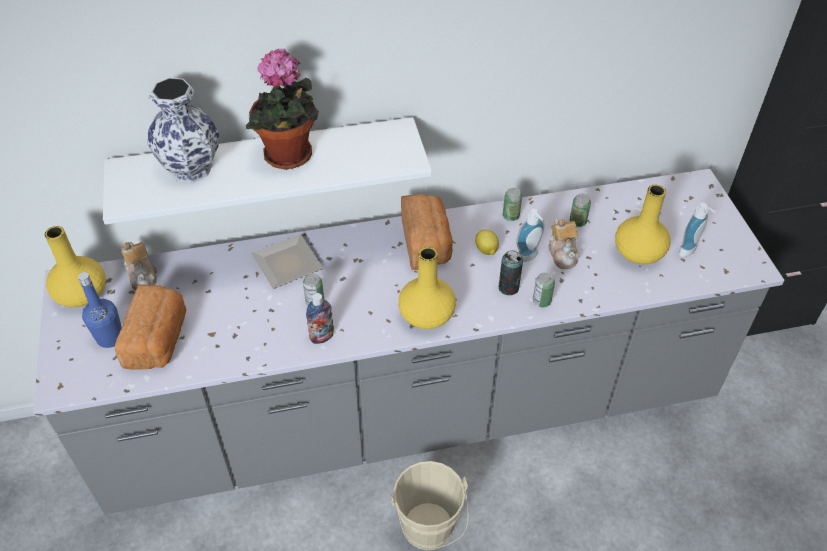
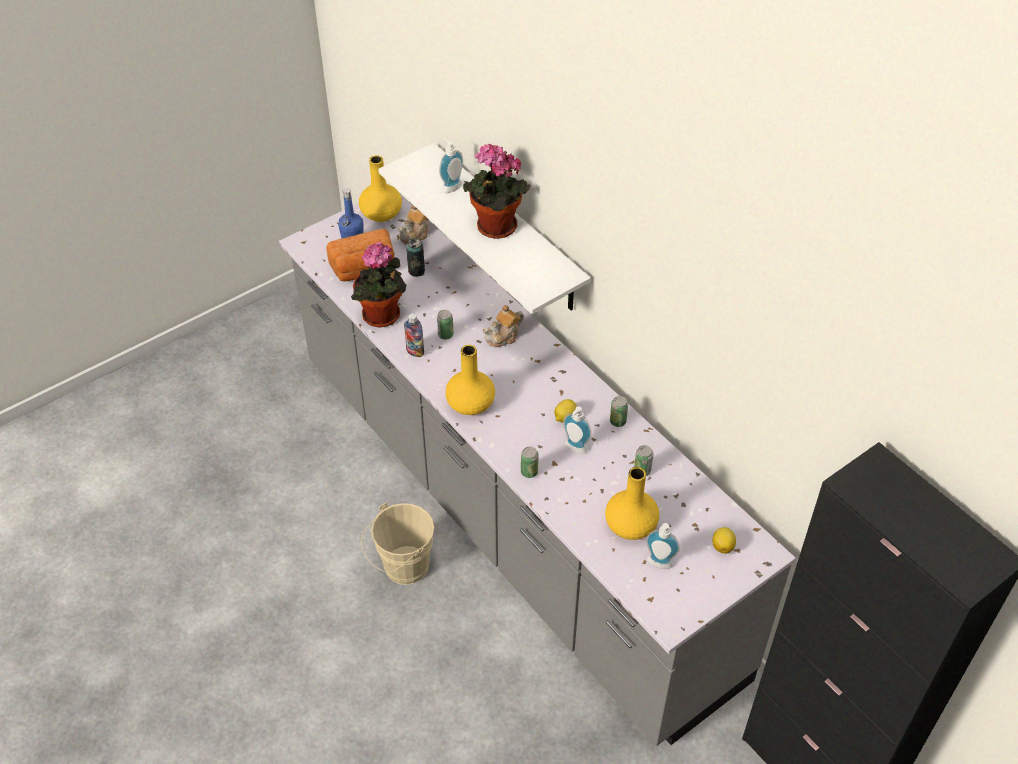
camera: 65 degrees right, 0 degrees up
(192, 169) = (450, 186): vase -> soap dispenser
(249, 348) = (382, 317): none -> potted plant
(288, 262) = (476, 304): plate -> none
(426, 244) = (547, 377): bread -> none
(508, 287) = (531, 445): can -> can (416, 271)
(563, 253) = (594, 471): teapot -> teapot (503, 337)
(683, 204) = (722, 546): none -> lemon

